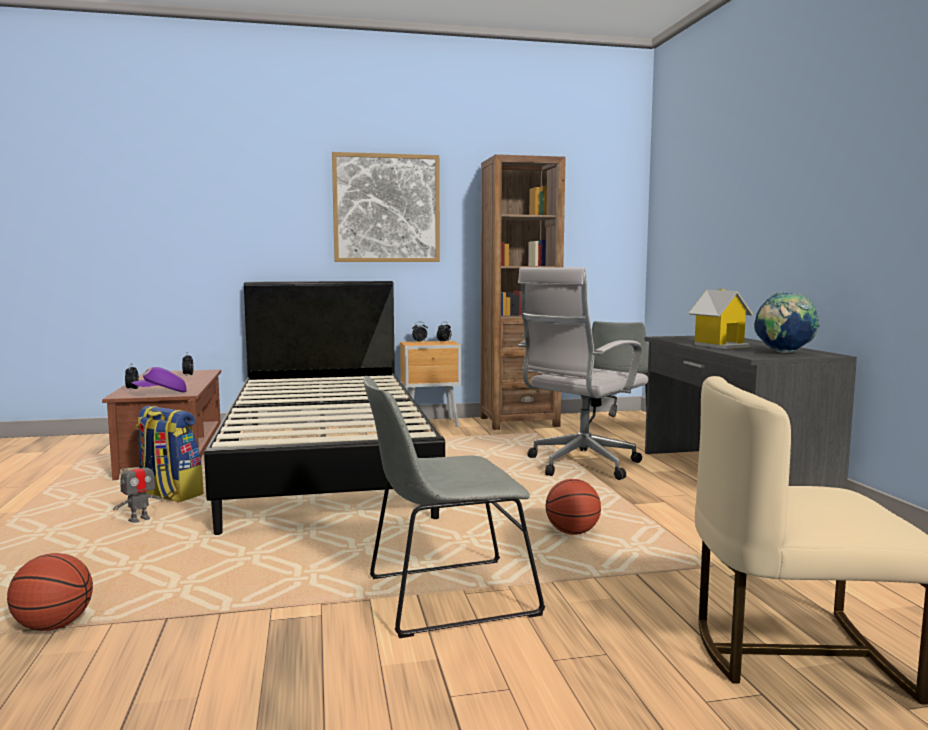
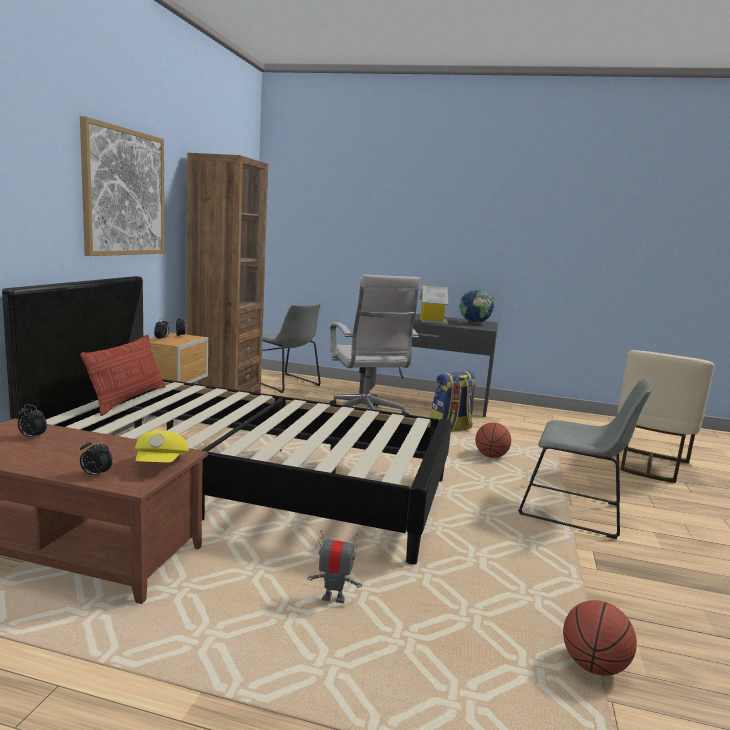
camera: 65 degrees left, 5 degrees up
(139, 520) = (333, 599): toy robot -> toy robot turned 60 degrees counterclockwise
(161, 393) = (161, 464): purple cap -> yellow cap
(169, 495) = (256, 573): backpack -> backpack (451, 429)
(327, 380) = (128, 399): none -> pillow
(444, 597) = (575, 511): grey chair -> grey chair turned 75 degrees counterclockwise

